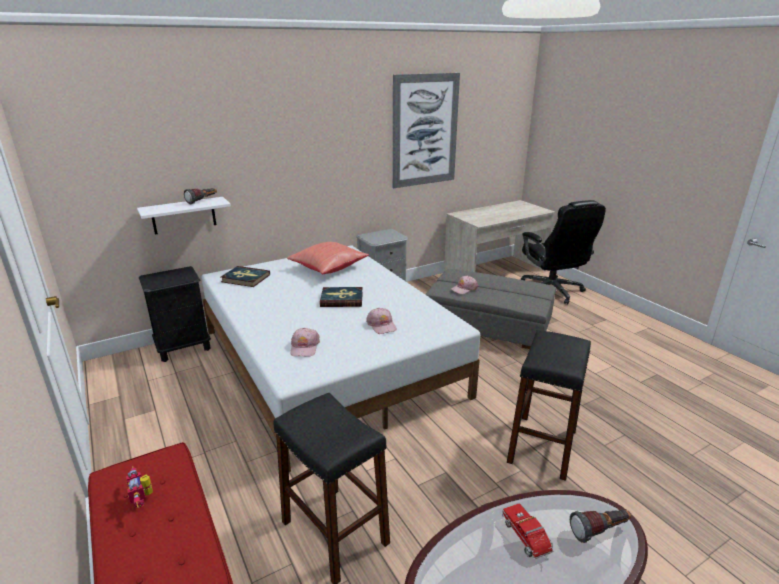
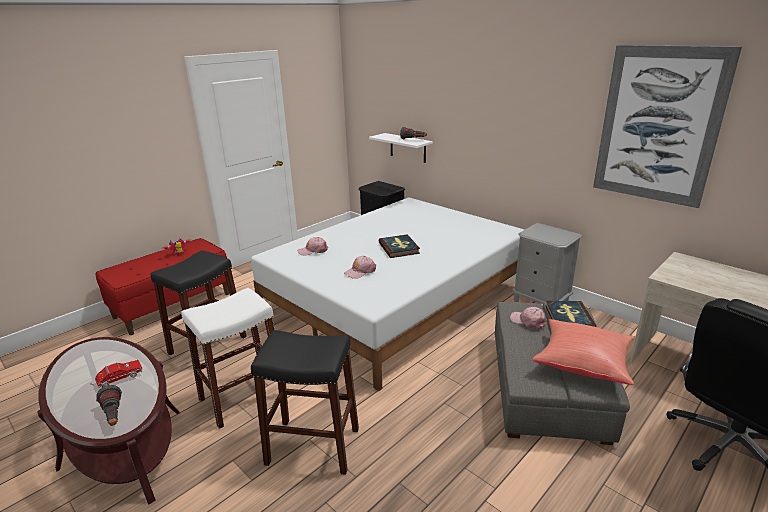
camera: 75 degrees right, 0 degrees up
(245, 278) = (411, 209): book -> book (568, 317)
(328, 268) = (458, 231): red pillow -> red pillow (583, 363)
(462, 494) = (243, 397): none -> white stool

